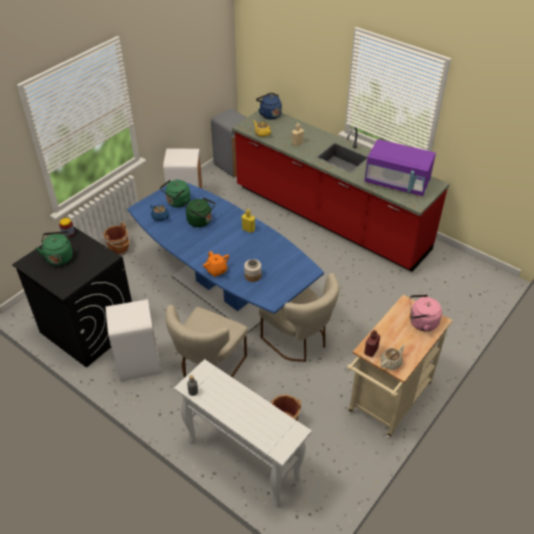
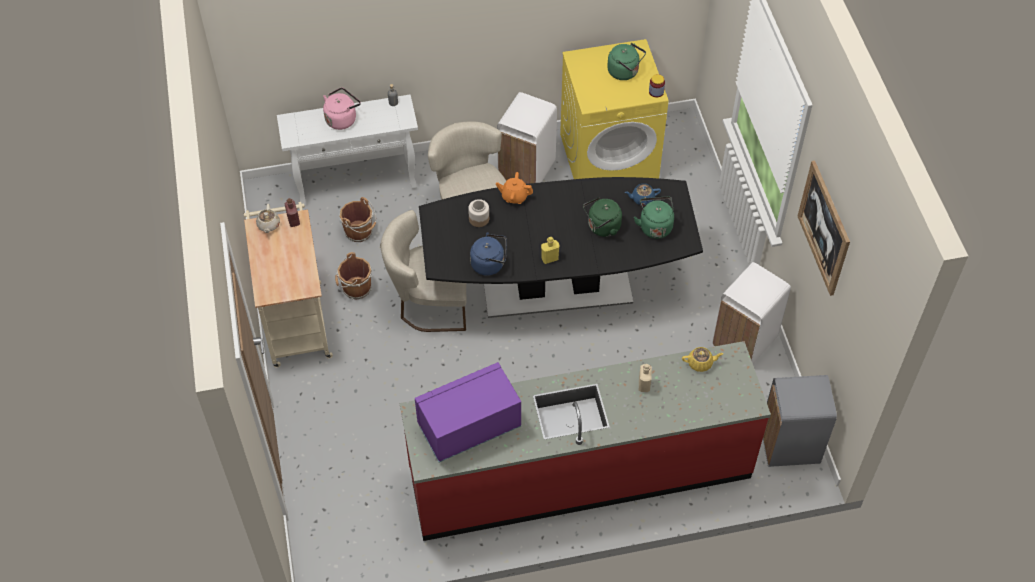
camera: 130 degrees right, 10 degrees up
(87, 329) = (609, 156): black washing machine -> yellow washing machine
(119, 249) = (711, 235): brown bucket -> brown bucket (355, 288)
(168, 67) = (824, 228): none -> picture
(223, 291) = (557, 286): blue dining table -> black dining table
(269, 114) = (740, 402): blue kettle -> blue kettle (490, 264)
(421, 323) = (278, 280): pink kettle -> pink kettle (342, 119)

